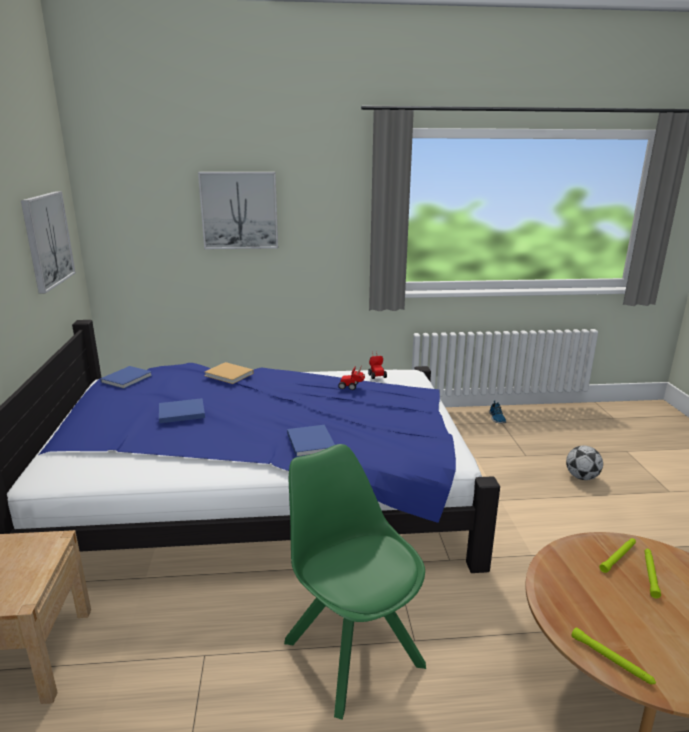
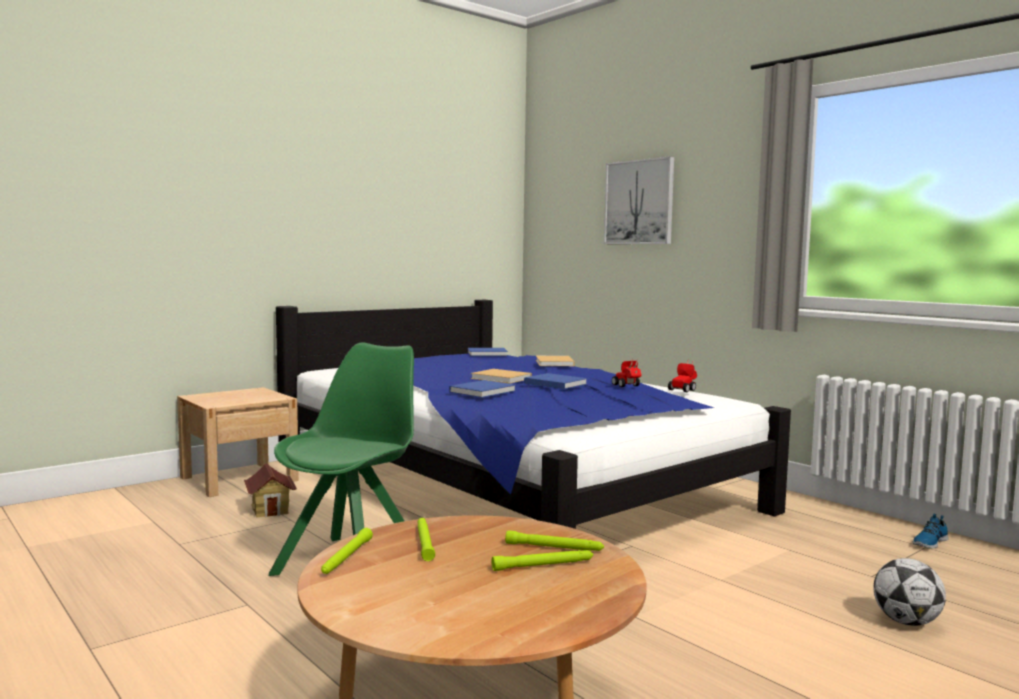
camera: 55 degrees right, 15 degrees down
(47, 240) = (461, 218): picture -> none
(160, 661) = (270, 510): none -> toy house
(180, 413) = (459, 366): blue book -> blue book (554, 383)
(265, 416) = (502, 378): none -> beige book
(590, 608) = (424, 542): none -> green flashlight

